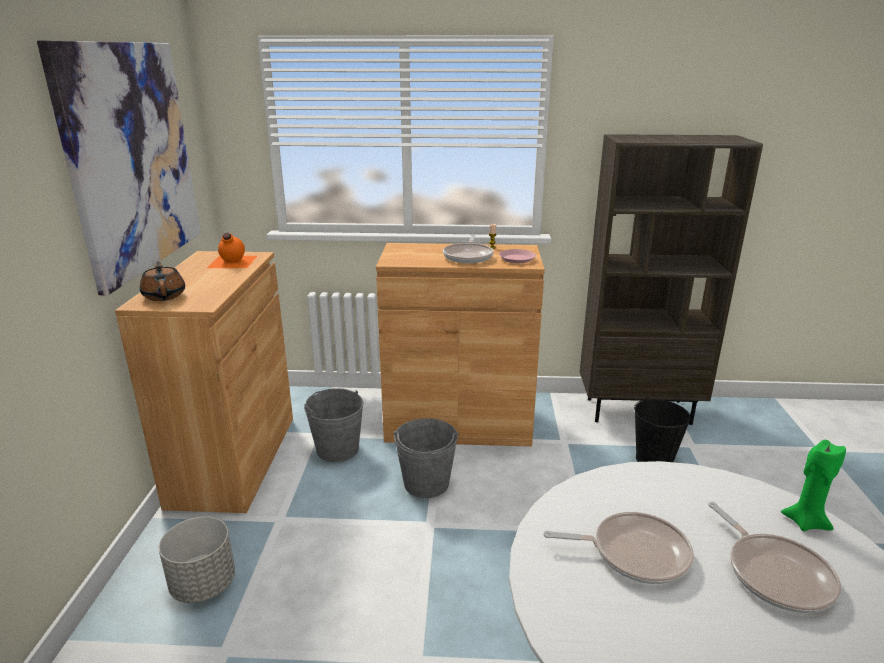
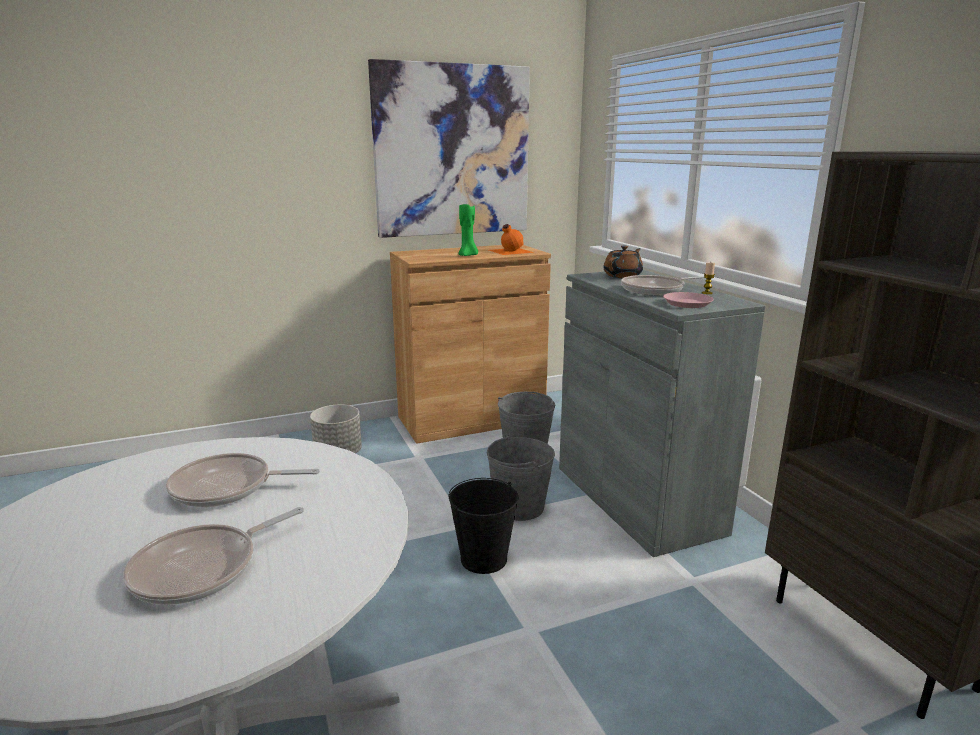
camera: 65 degrees right, 5 degrees down
(164, 295) = (423, 253): brown teapot -> brown teapot (623, 276)
(458, 424) = (637, 499): brown cabinet -> grey cabinet
(634, 553) = (227, 487): frying pan -> frying pan turned 105 degrees clockwise
(654, 459) = (750, 678): black bucket -> black bucket (484, 559)
(805, 522) = (309, 594): green candle -> green candle (468, 255)

